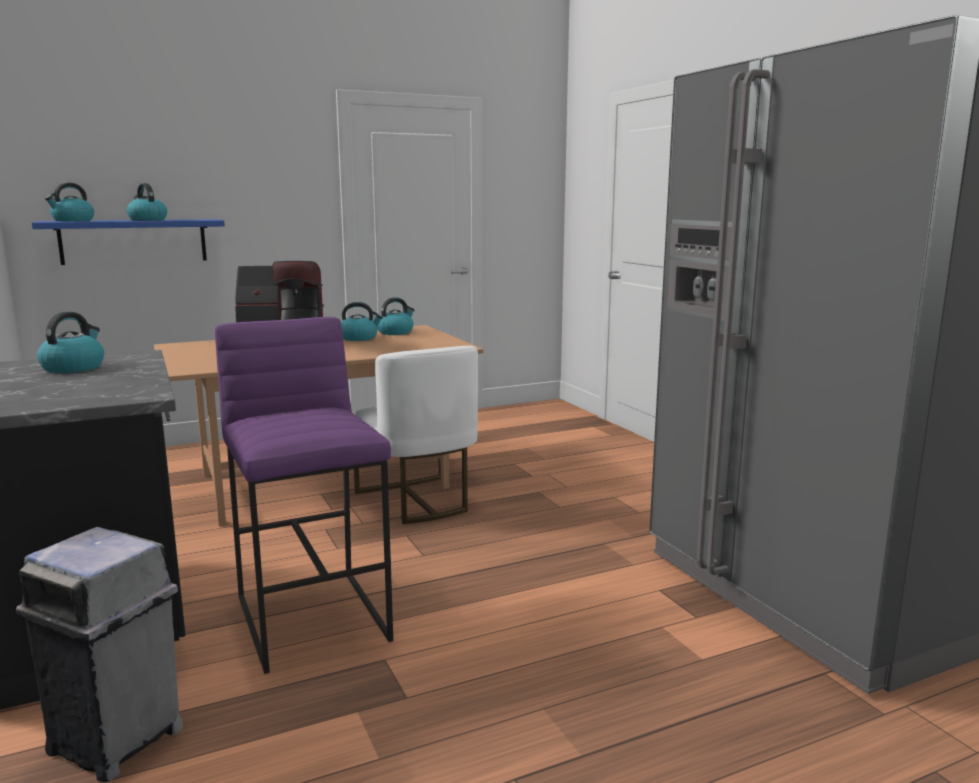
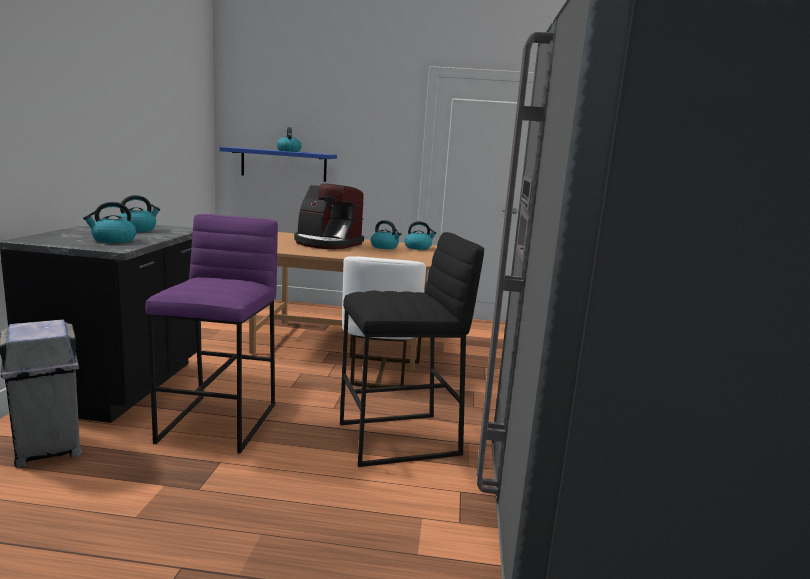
camera: 30 degrees right, 0 degrees up
(72, 220) = (246, 148): kettle -> kettle (113, 240)
(537, 563) = (399, 439): none -> black stool

